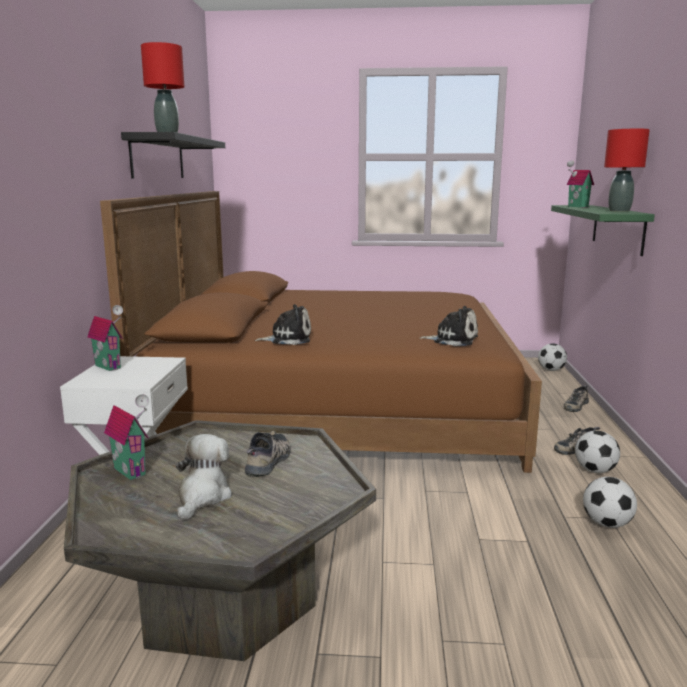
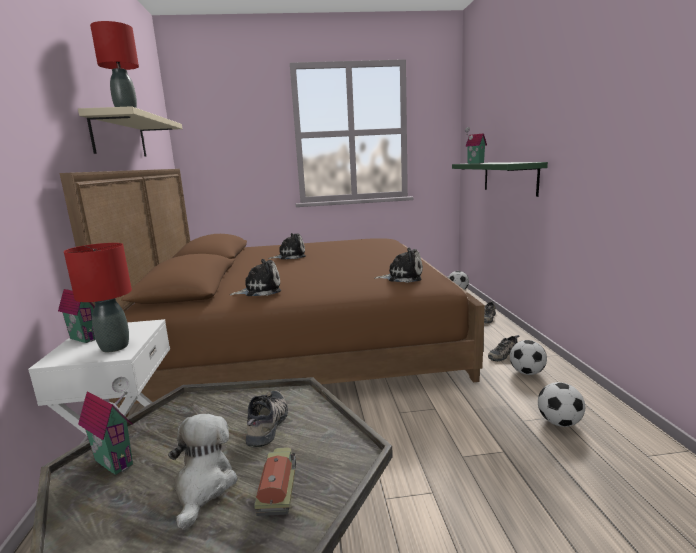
camera: 10 degrees left, 0 degrees up
(158, 158) = (120, 137): black shelf -> beige shelf
(265, 506) = (279, 488): none -> toy truck
(333, 305) = (290, 256): none -> plush toy
(618, 211) = (514, 162): red table lamp -> red table lamp (114, 347)

